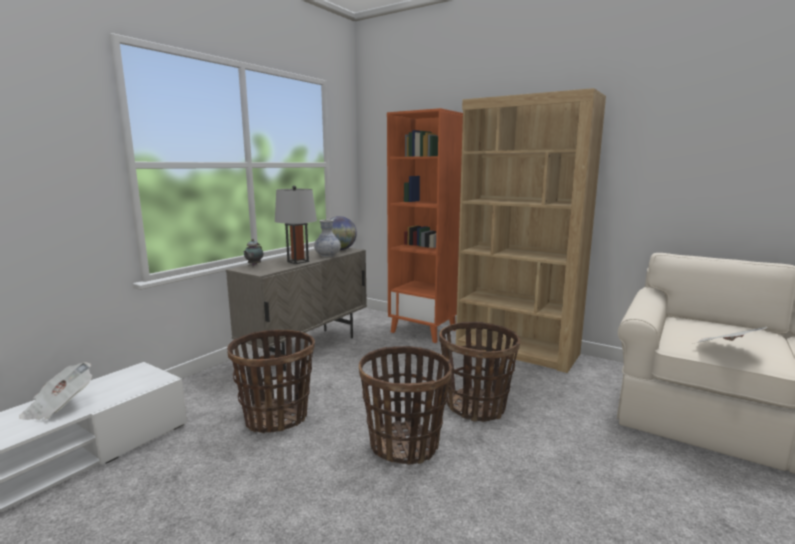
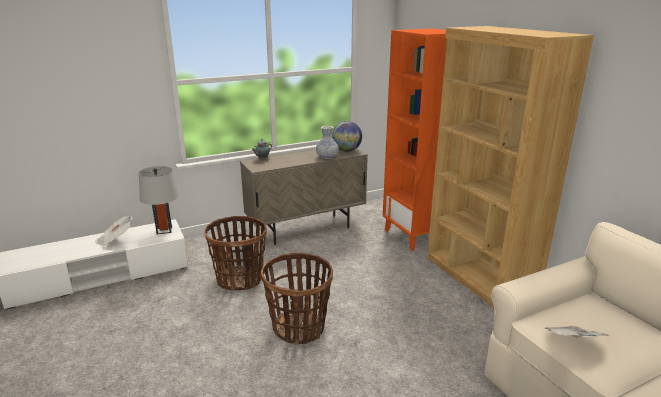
camera: 30 degrees right, 10 degrees up
(298, 261) = (296, 160): grey table lamp -> grey table lamp (164, 230)
(476, 406) = (381, 317): basket -> none

